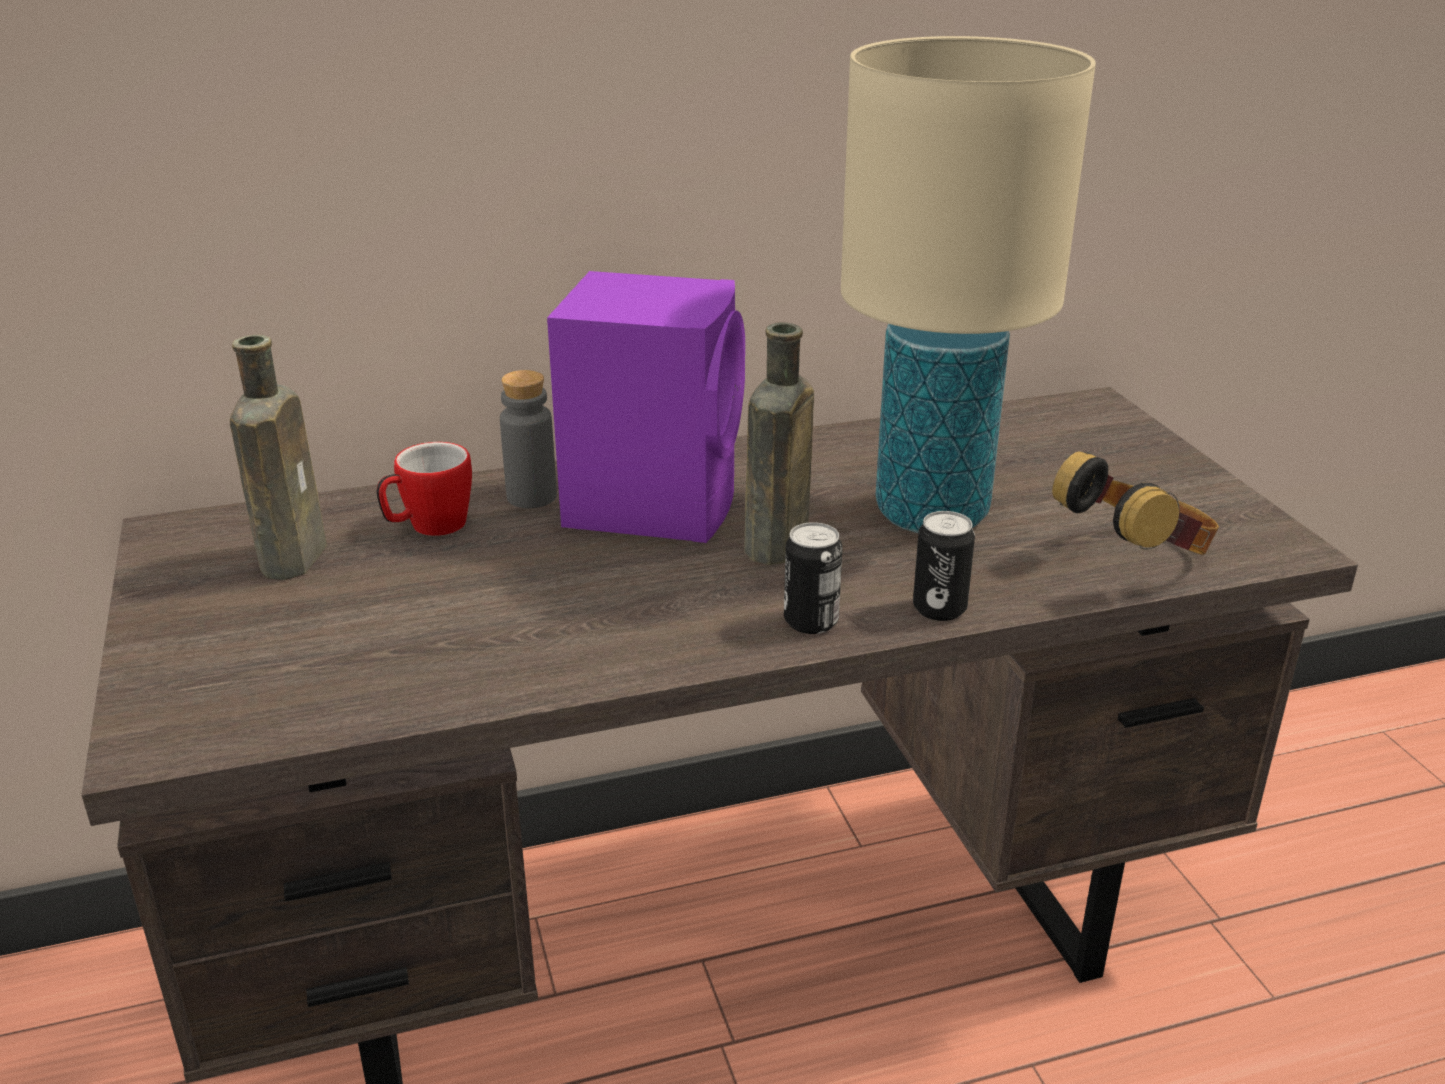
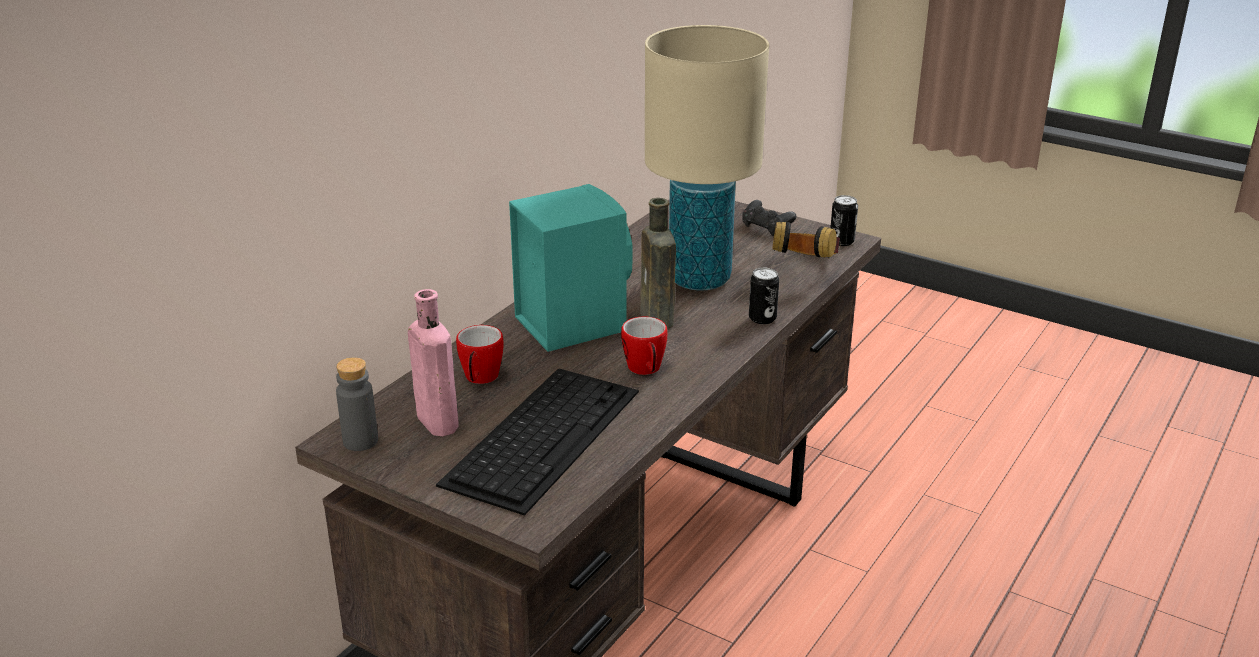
camera: 40 degrees left, 0 degrees up
(295, 555) = (435, 420): brown bottle -> pink bottle
(369, 634) = (543, 435): none -> keyboard
(531, 497) = (505, 344): grey bottle -> grey bottle (360, 441)
(643, 609) = (646, 370): none -> mug
(654, 502) = (570, 323): purple speaker -> turquoise speaker
(811, 621) = (722, 345): can -> can (841, 241)
(1158, 479) = (766, 228): none -> black game controller

